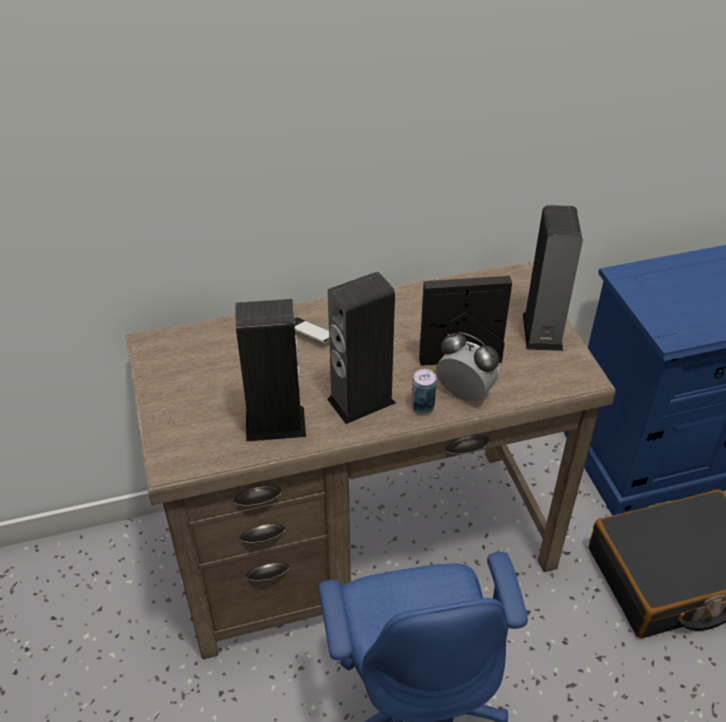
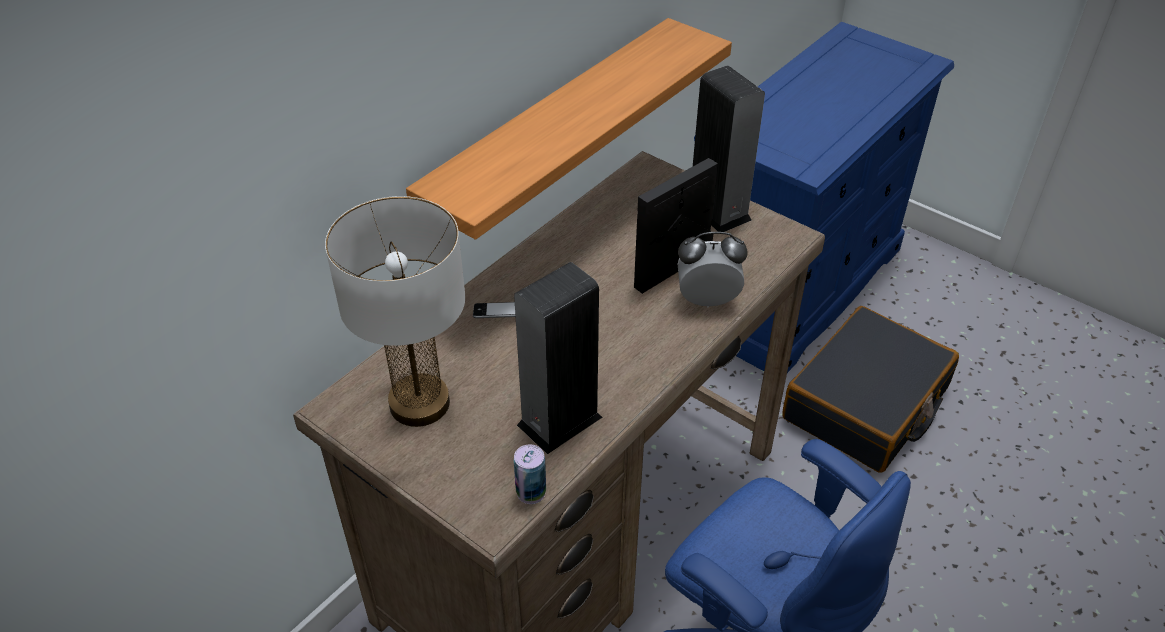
camera: 35 degrees left, 0 degrees up
(201, 366) = (420, 404): none -> table lamp
(361, 401) = (620, 355): speaker -> none
(422, 408) = (683, 332): can -> can (531, 492)
(424, 212) = (551, 133): none -> shelf

